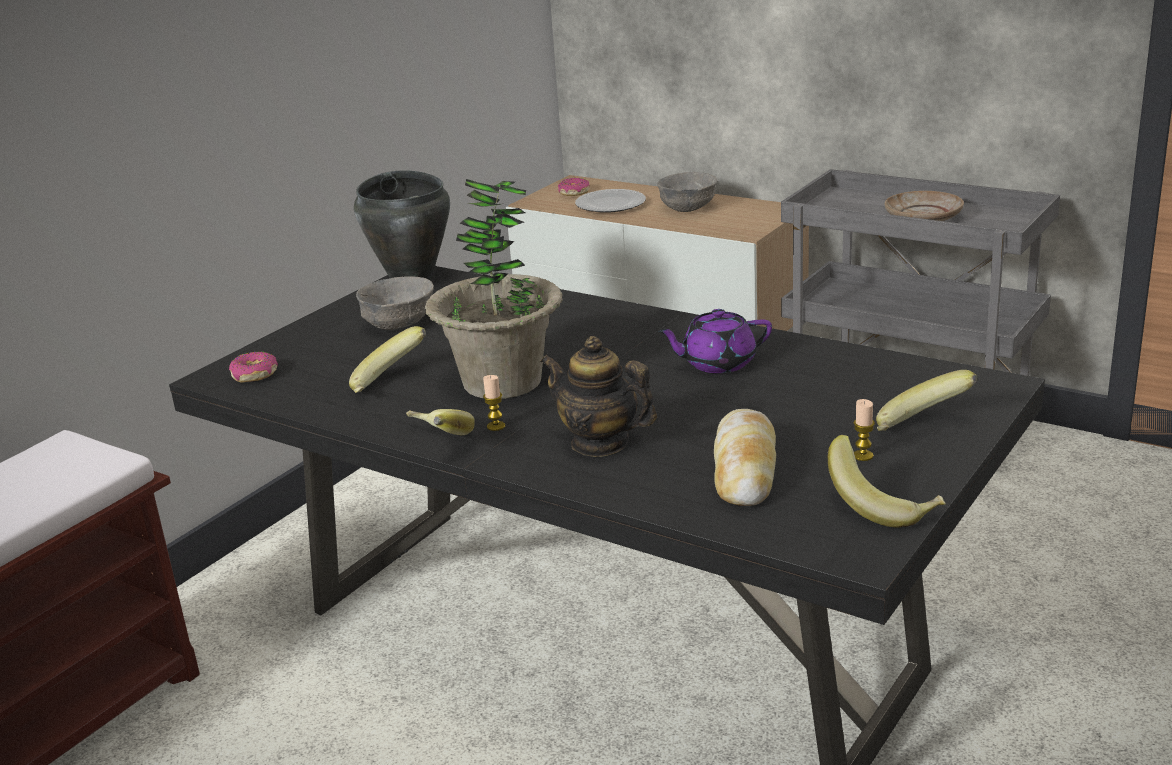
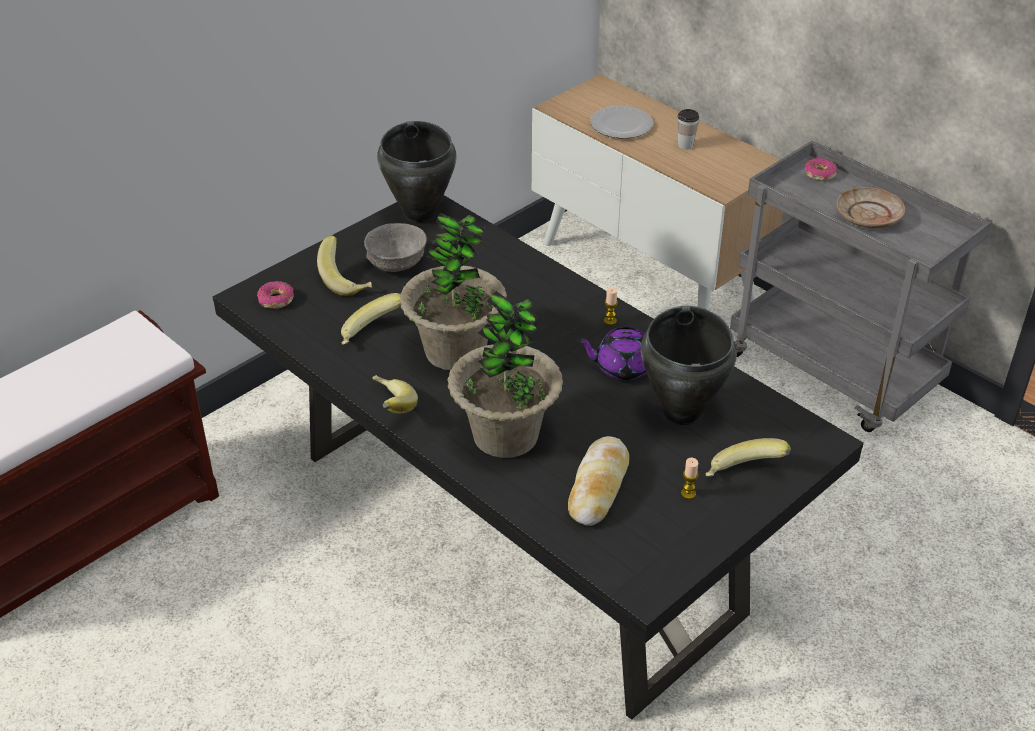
camera: 10 degrees right, 15 degrees up
(496, 426) = (436, 400): candle -> candle (610, 321)
(574, 193) = (595, 102): donut -> donut (819, 174)
(600, 443) = (505, 435): teapot -> potted plant
(688, 208) = (685, 145): grey bowl -> cup
(812, 388) = (682, 412): none -> black cooking pot
(883, 506) = (680, 547): banana -> banana (347, 281)

